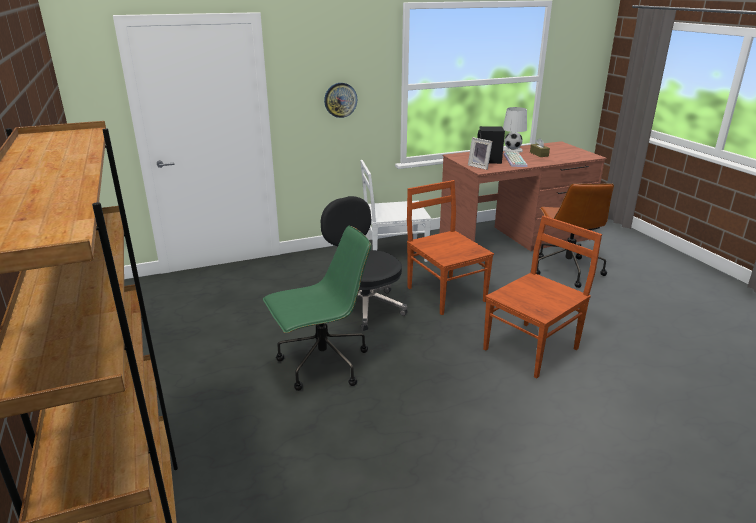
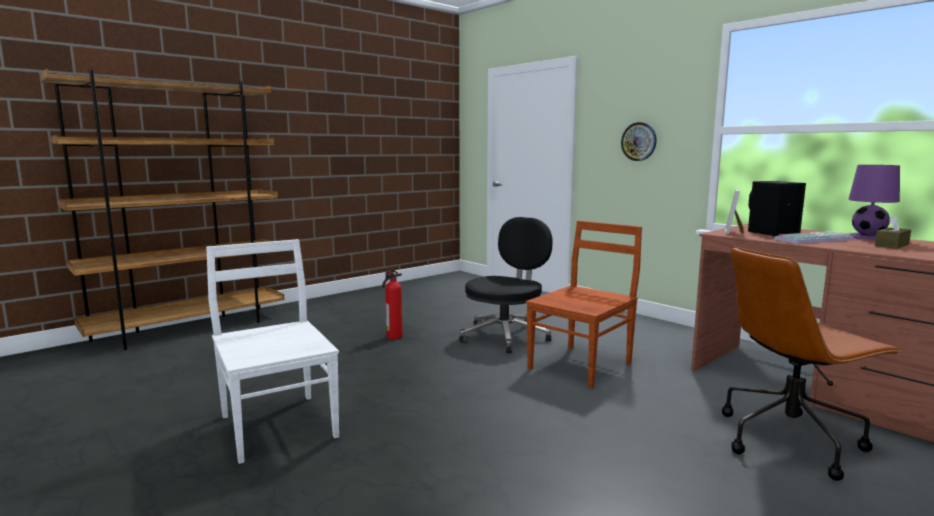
camera: 70 degrees right, 15 degrees down
(322, 365) = (393, 336): green office chair -> fire extinguisher
(393, 253) = (643, 332): white chair -> white chair (278, 424)
(512, 150) = (868, 237): white table lamp -> purple table lamp
(532, 348) = (499, 425): brown chair -> none

